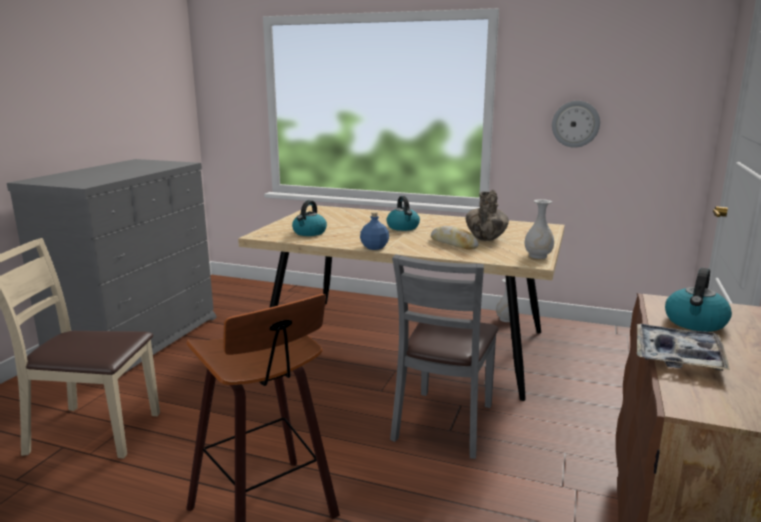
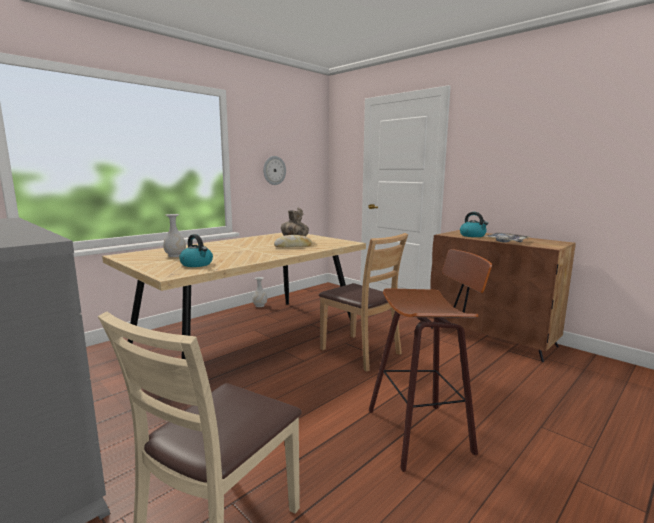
camera: 65 degrees left, 5 degrees down
(374, 247) = (271, 257): blue bottle -> none
(403, 227) = (236, 248): kettle -> none
(444, 423) = (360, 352): grey chair -> brown chair
(538, 256) = (341, 241): white vase -> white vase (175, 256)

